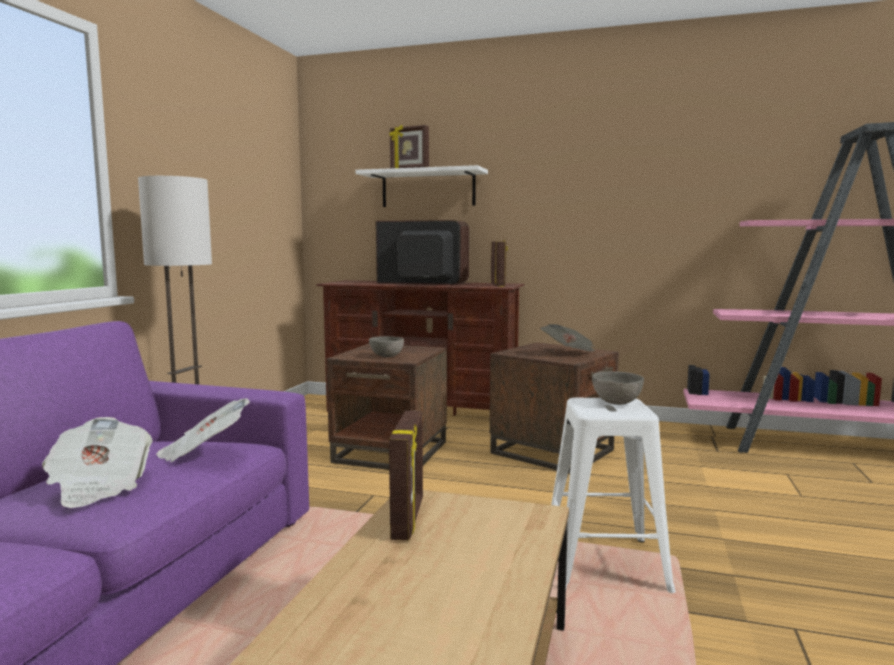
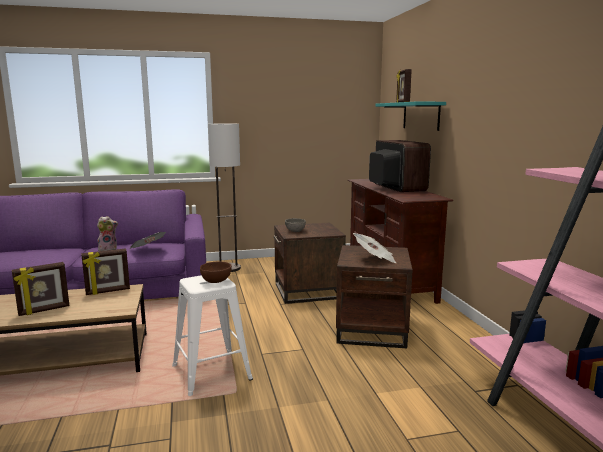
camera: 60 degrees right, 5 degrees up
(99, 486) = (108, 249): newspaper -> plush toy
(428, 189) = (421, 116): white shelf -> turquoise shelf
(498, 285) = (416, 198): picture frame -> picture frame (44, 310)
(616, 402) = (216, 281): grey bowl -> brown bowl

